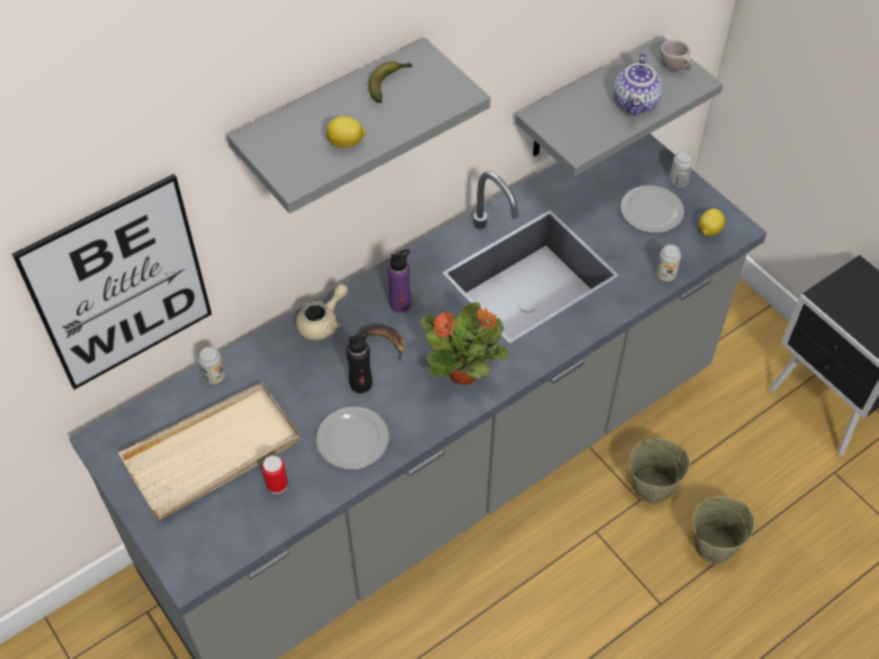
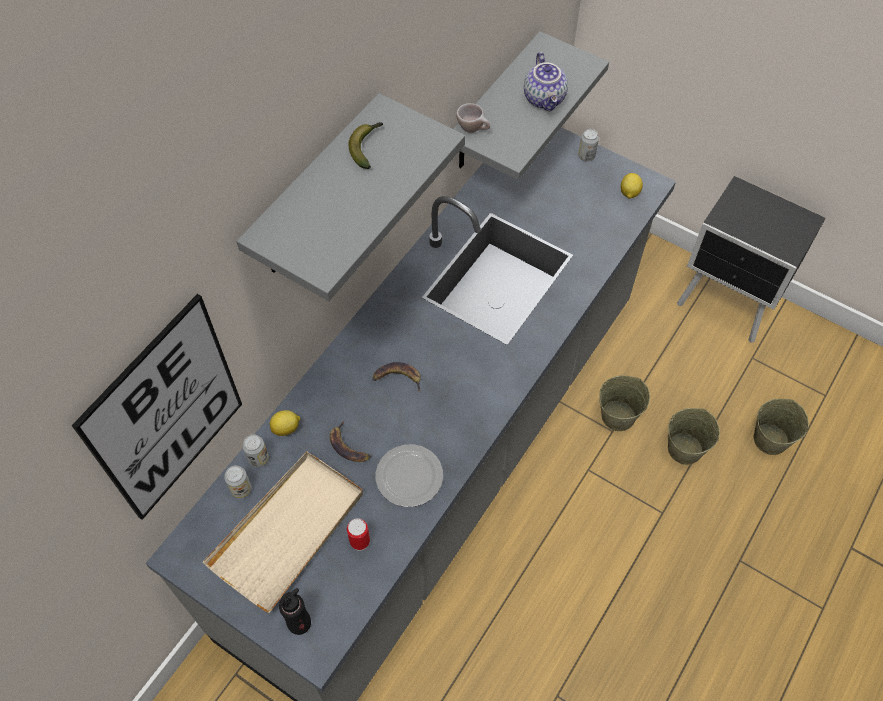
camera: 20 degrees left, 5 degrees up
(306, 392) = (349, 446): none -> banana
(323, 322) = (336, 376): beige teapot -> none
(346, 143) = (355, 217): lemon -> lemon (286, 428)
(361, 384) = (394, 422): black bottle -> black bottle (299, 623)
(400, 304) = (397, 337): purple bottle -> none
(464, 373) = (480, 383): potted plant -> none
(652, 210) = (575, 188): plate -> none
(665, 275) = (610, 243): can -> can (241, 489)
(675, 68) = (564, 58): beige cup -> beige cup (473, 129)
(820, 566) = (770, 439): none -> beige bucket

